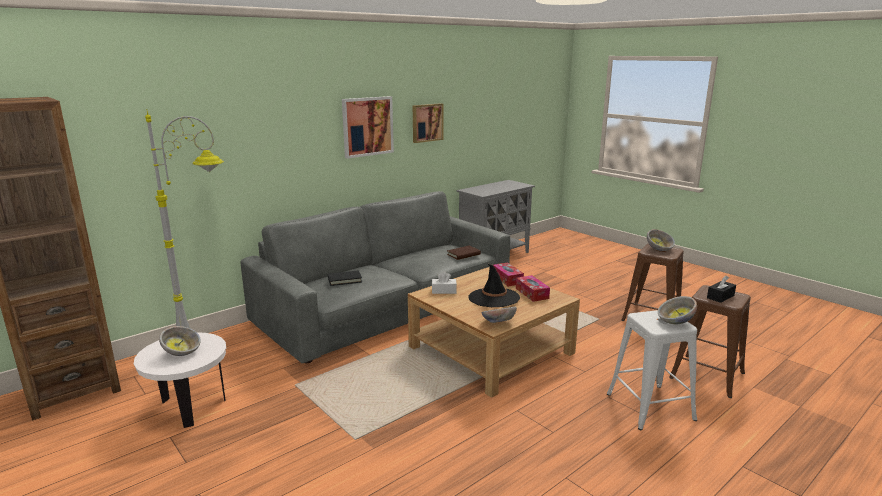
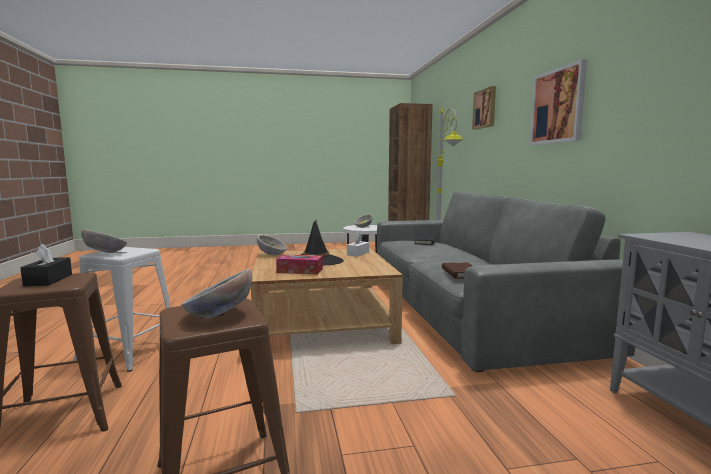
camera: 120 degrees right, 10 degrees down
(426, 122) = (640, 90): picture -> picture (485, 109)
(507, 279) = (350, 271): tissue box -> none

